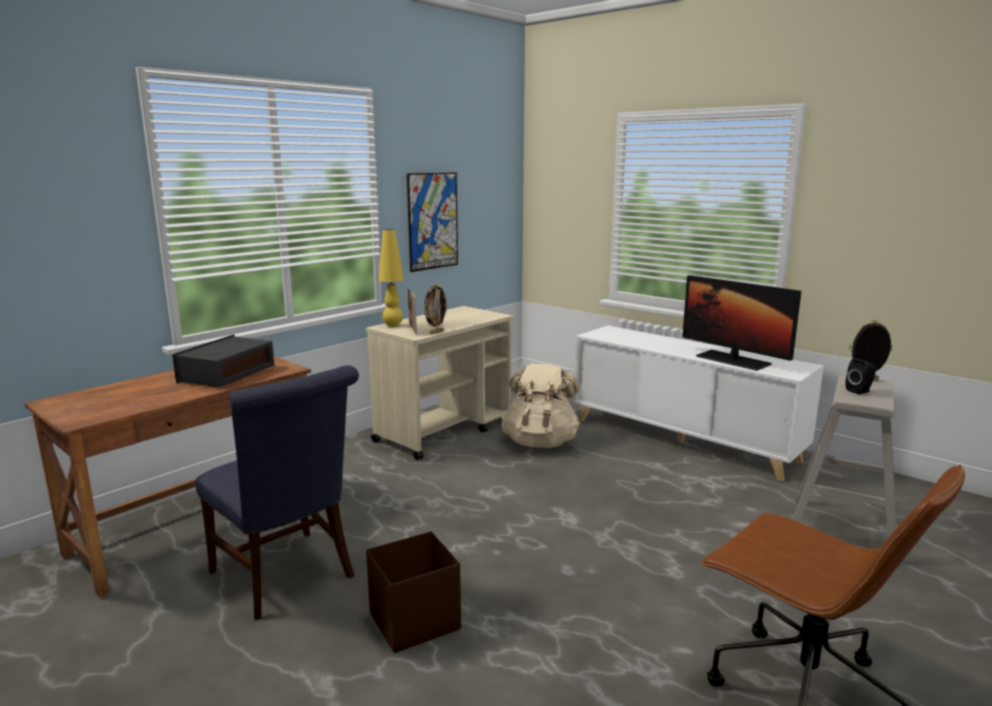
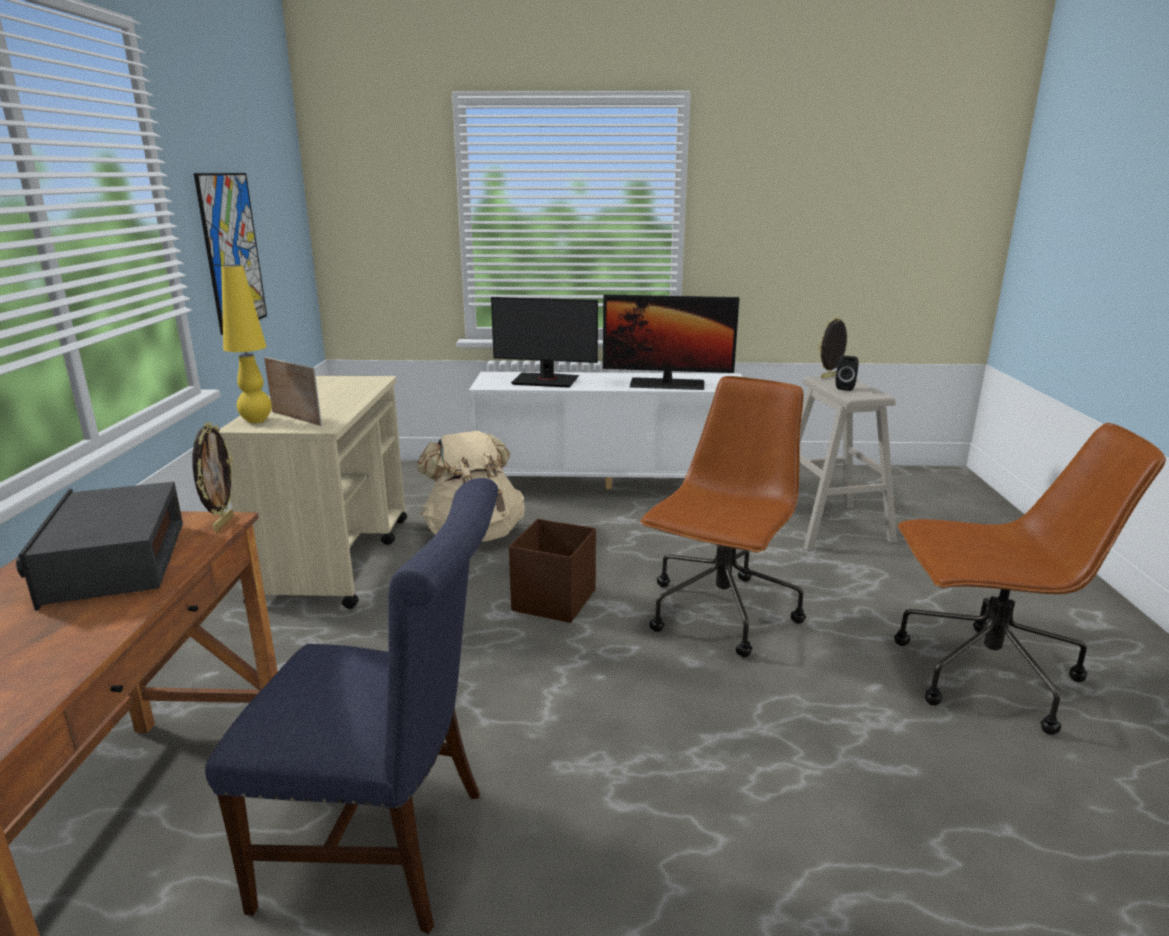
camera: 40 degrees left, 5 degrees up
(413, 622) = (627, 804): brown storage box -> brown storage box (553, 601)
(436, 332) = (343, 417): picture frame -> picture frame (222, 523)
(635, 552) = (720, 614): none -> brown office chair
(640, 339) = (546, 380): none -> monitor

